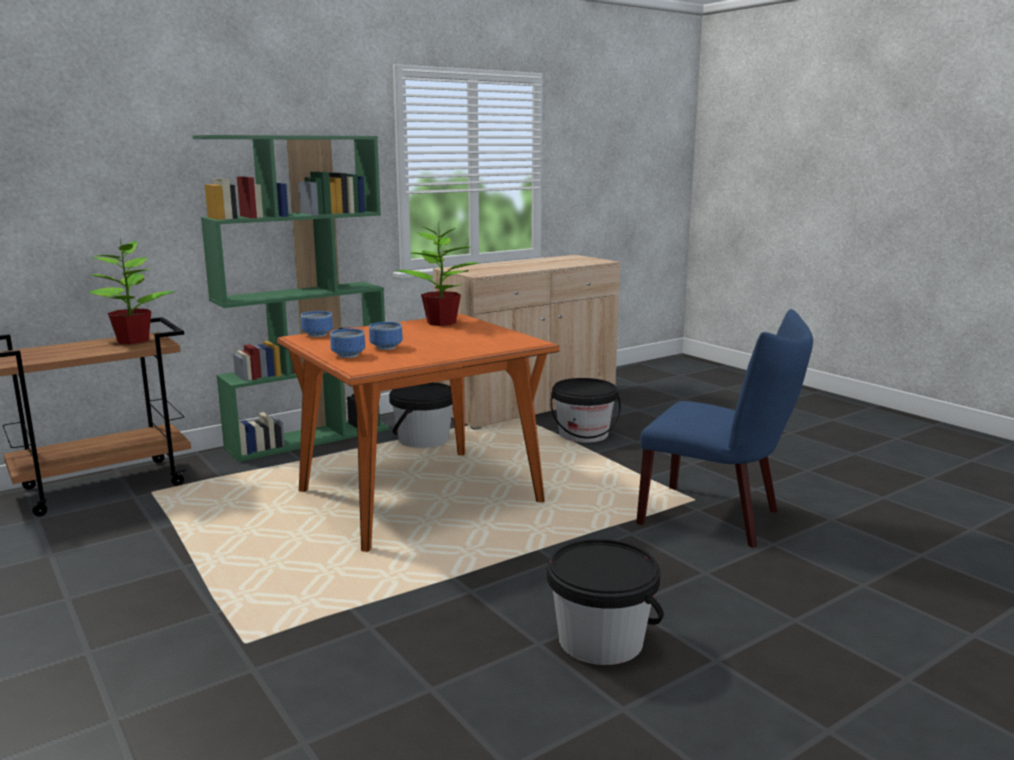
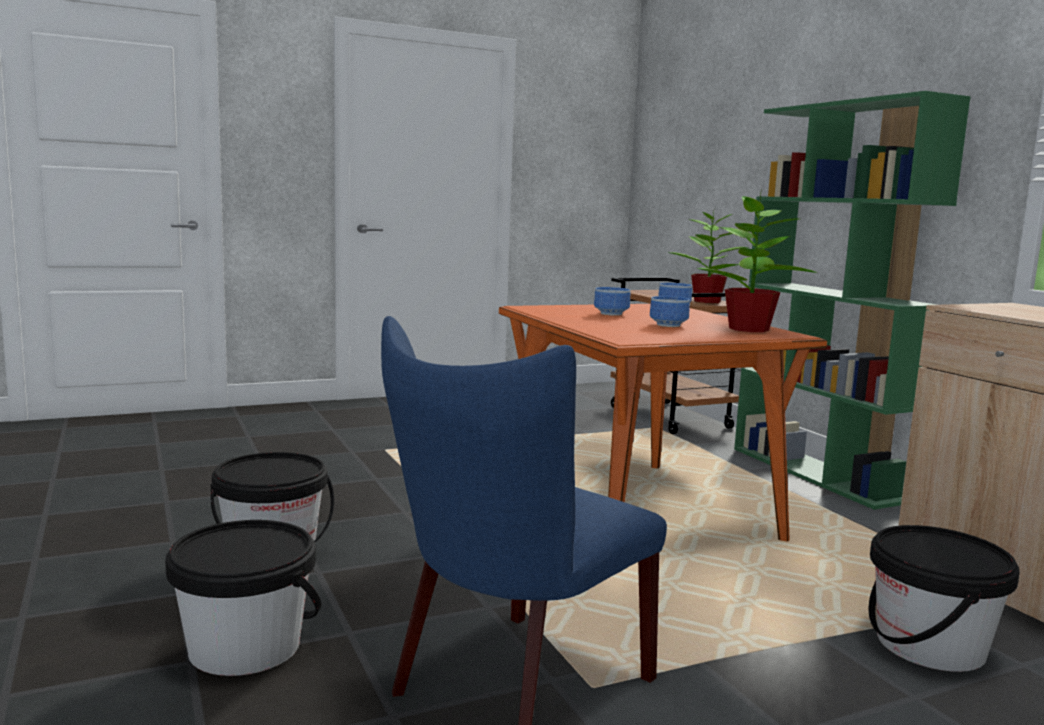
camera: 100 degrees right, 5 degrees down
(347, 355) = (579, 307): bowl -> bowl (666, 325)
(423, 439) = (839, 524): black bucket -> black bucket (245, 647)

